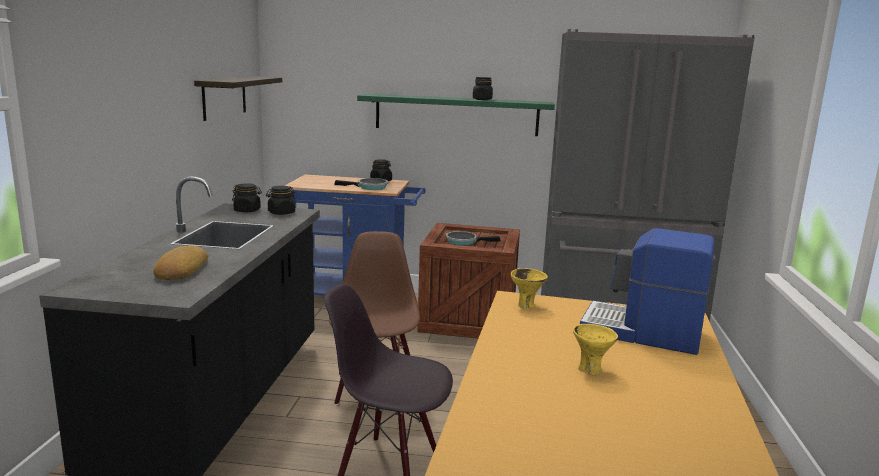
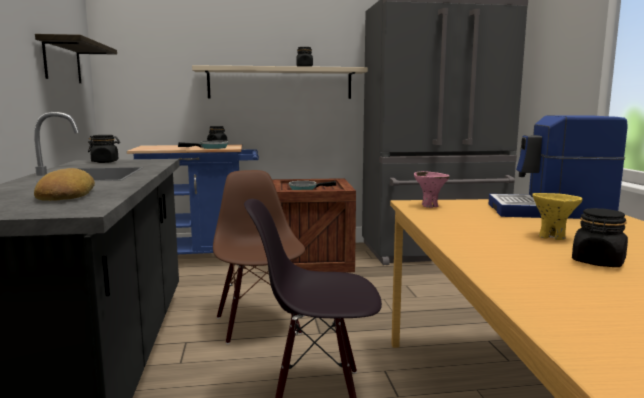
camera: 15 degrees left, 5 degrees down
(281, 213) = (143, 161): black jar -> black jar (598, 262)
(456, 114) = (280, 83): green shelf -> beige shelf
(526, 305) = (429, 206): yellow bowl -> pink bowl

